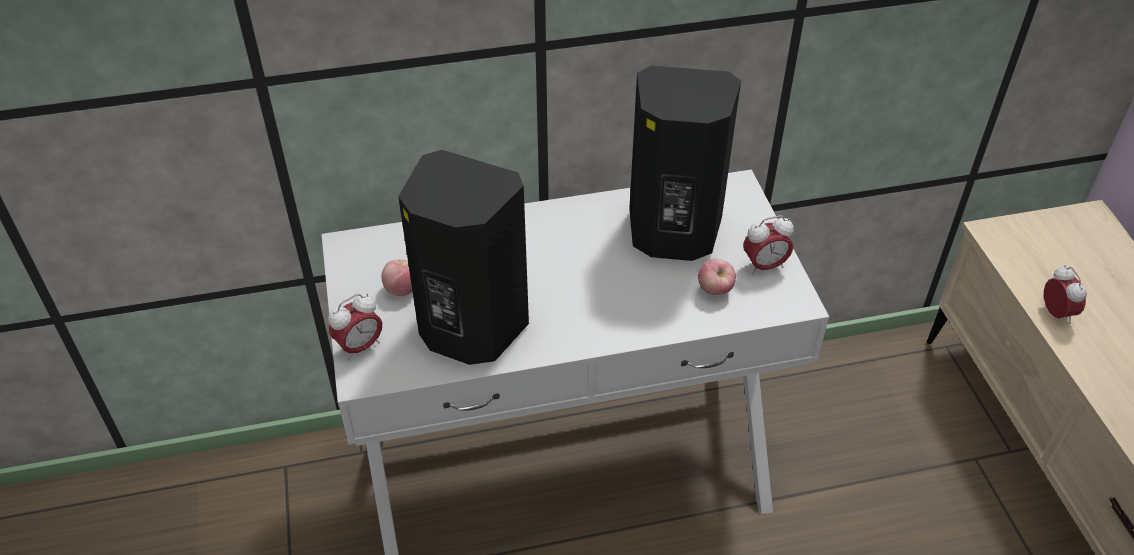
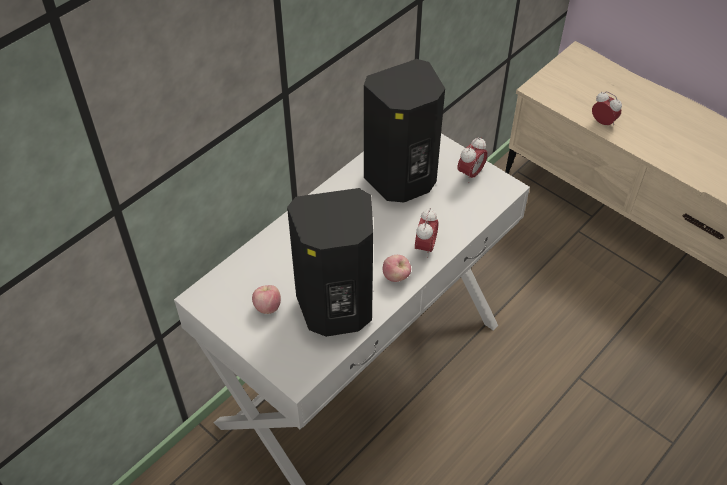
camera: 35 degrees left, 5 degrees up
(360, 347) = (276, 360): alarm clock -> alarm clock (425, 247)
(715, 290) = (456, 204): apple -> apple (396, 276)

